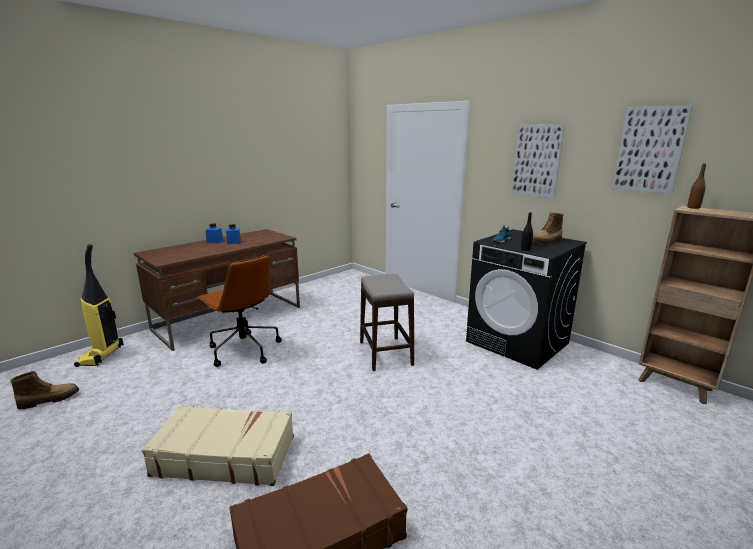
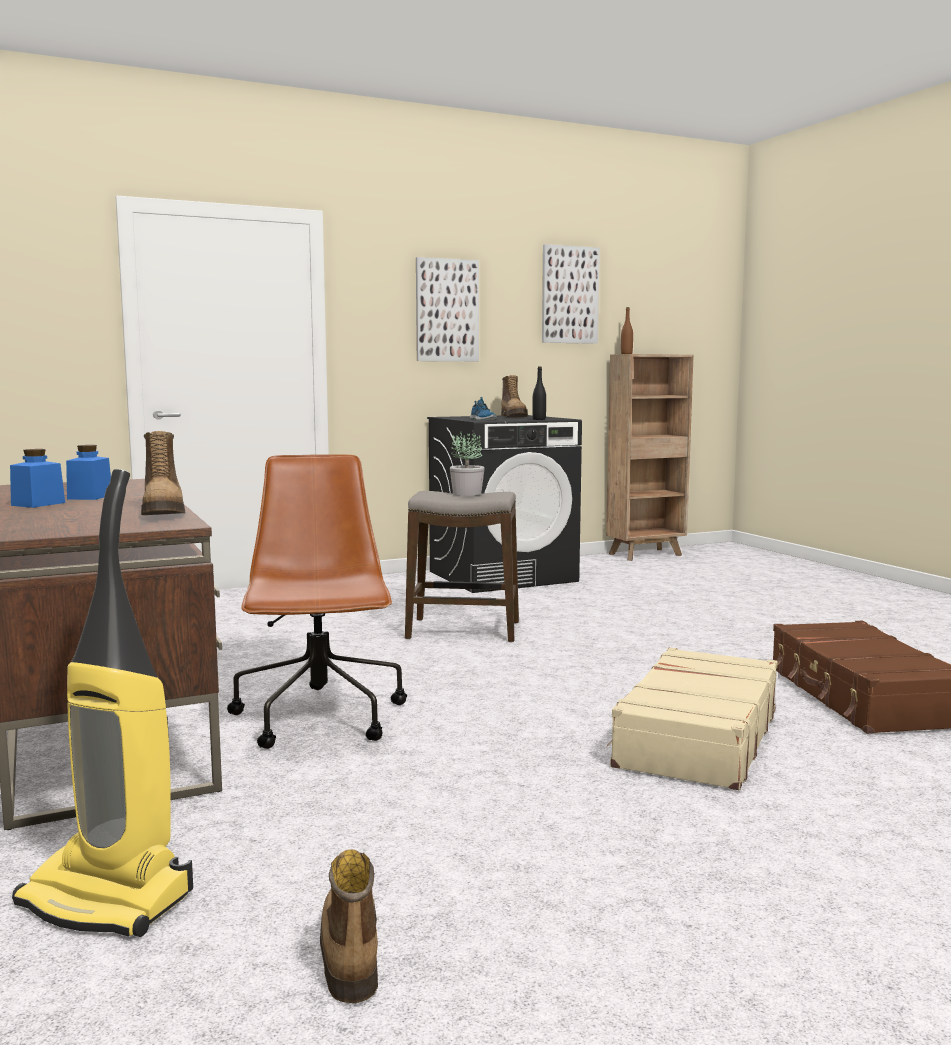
camera: 70 degrees left, 10 degrees down
(192, 256) = (164, 512): none -> boot
(243, 350) = (320, 718): brown office chair -> brown office chair turned 75 degrees counterclockwise
(394, 283) = (466, 493): none -> potted plant

